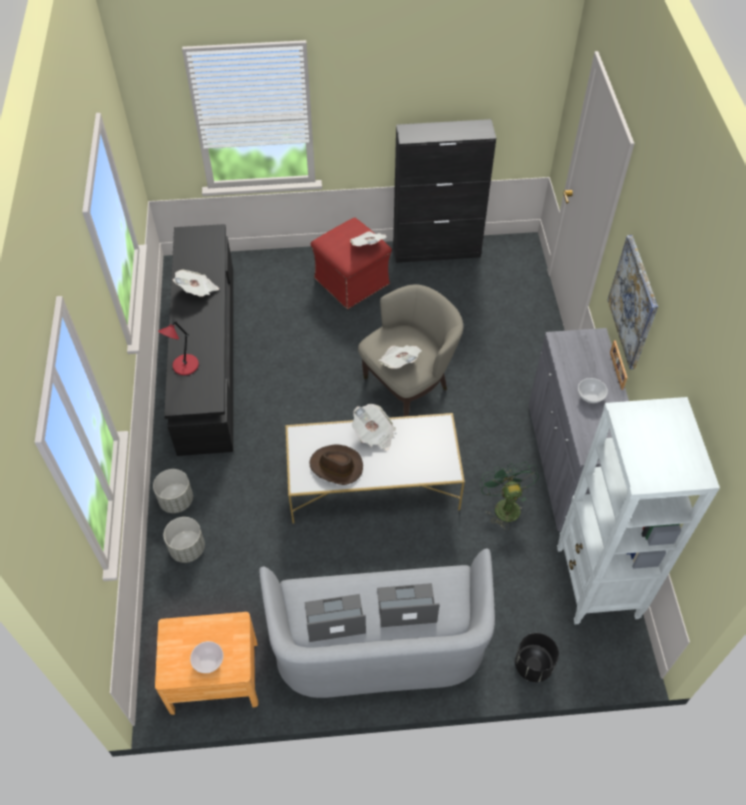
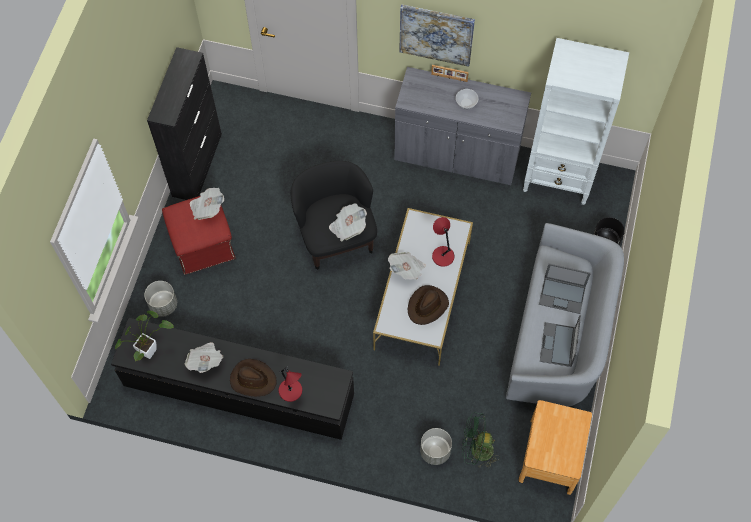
camera: 70 degrees left, 10 degrees up
(176, 501) = (386, 450): grey planter -> grey planter (163, 305)
(189, 332) = (253, 379): none -> brown hat
(197, 248) = (151, 349): none -> potted plant
(209, 661) = (569, 436): bowl -> none
(405, 606) = (562, 295): laptop -> laptop turned 90 degrees counterclockwise
(407, 463) = (442, 255): none -> red table lamp
(409, 383) = (336, 237): beige armchair -> black armchair
(504, 505) = (476, 211): green fan -> green fan (476, 450)

